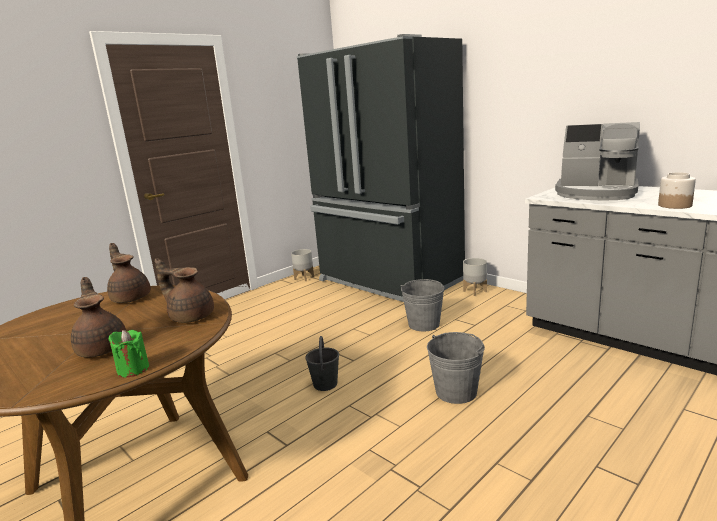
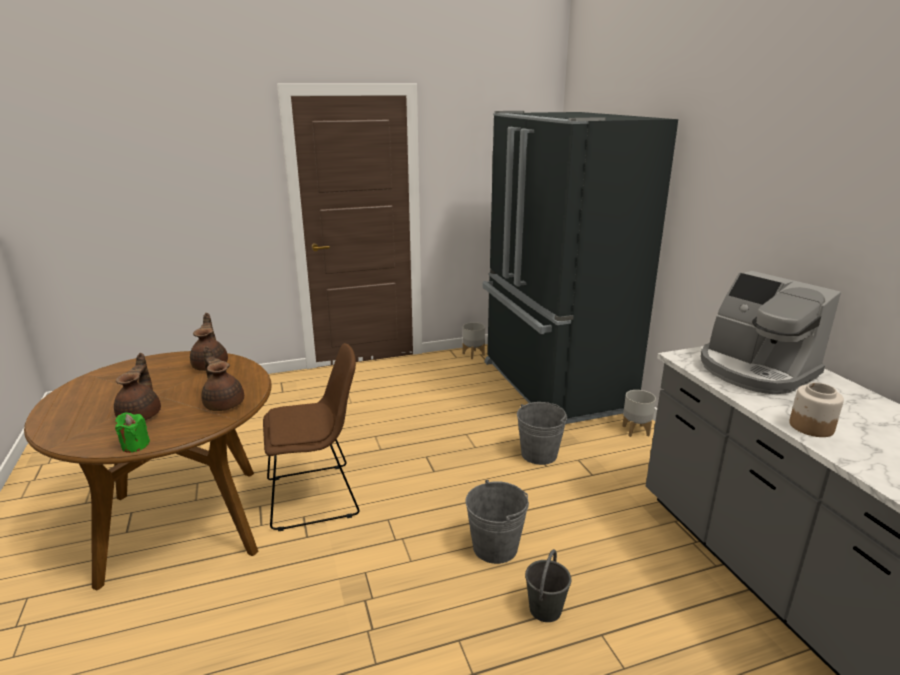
camera: 25 degrees right, 5 degrees up
(264, 412) = (317, 496): none -> brown chair
(325, 384) = (387, 488): grey bucket -> grey bucket (545, 610)

